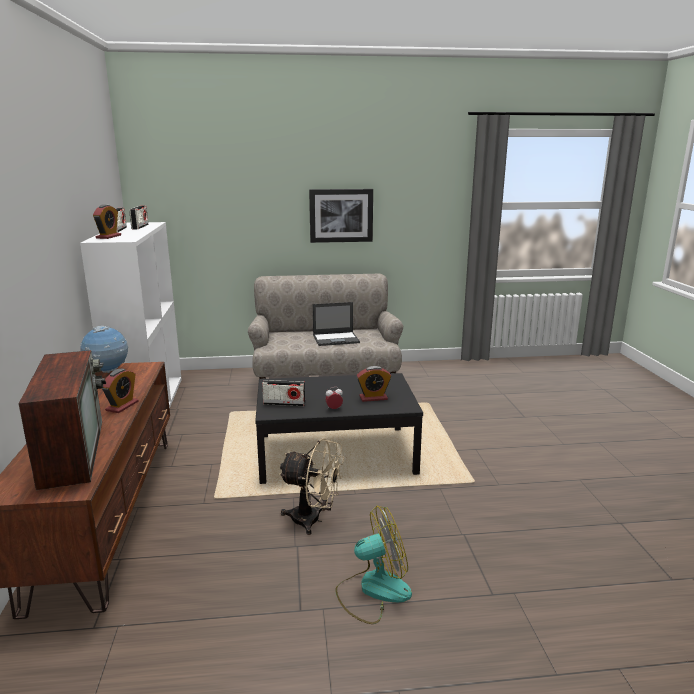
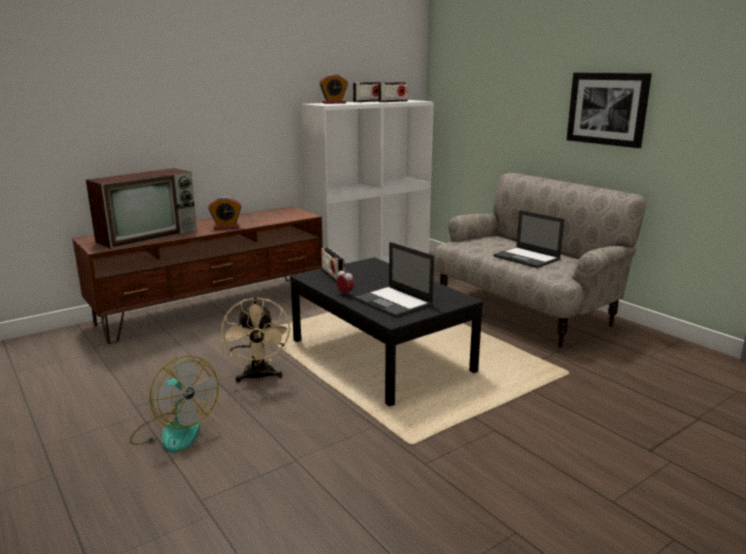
camera: 60 degrees right, 0 degrees up
(107, 371) = (281, 211): globe -> none
(373, 398) = (393, 302): alarm clock -> laptop

